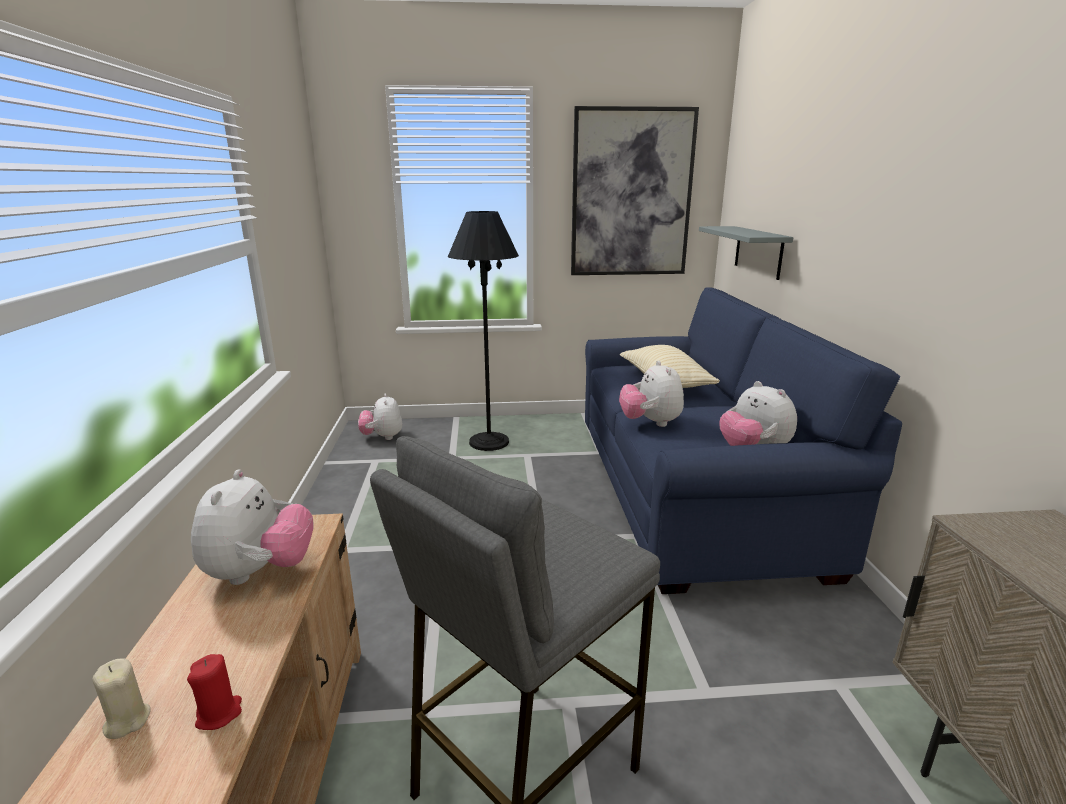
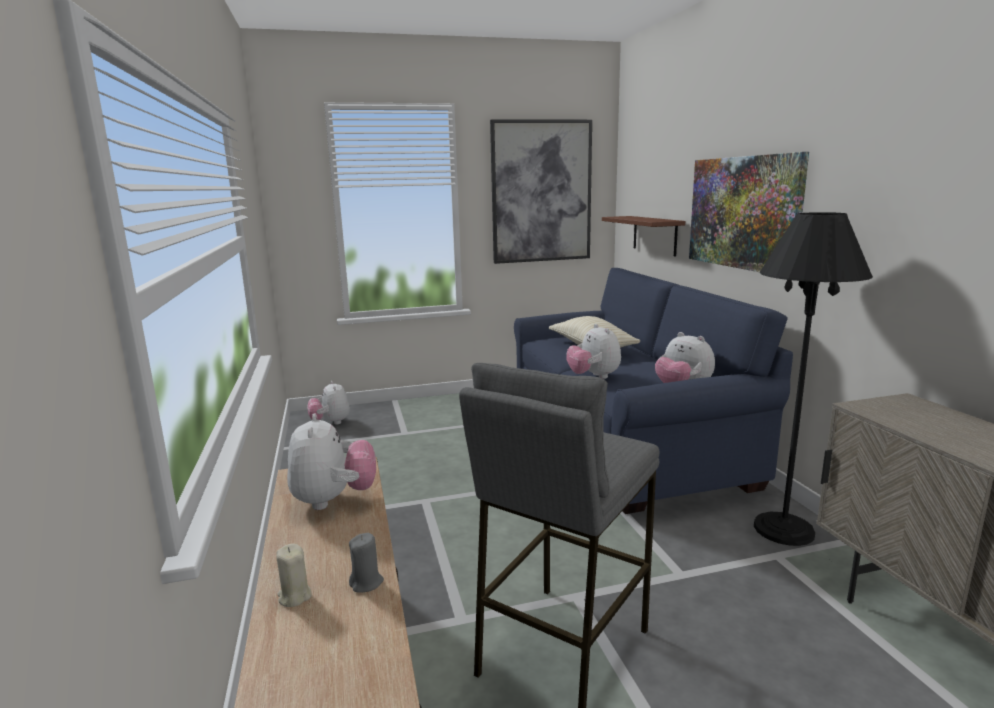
camera: 10 degrees left, 5 degrees down
(219, 714) = (366, 583): red candle -> grey candle
(489, 442) = (434, 417): black floor lamp -> black floor lamp (783, 529)
(758, 251) = (654, 235): grey shelf -> brown shelf
(862, 232) = (743, 212): none -> picture

